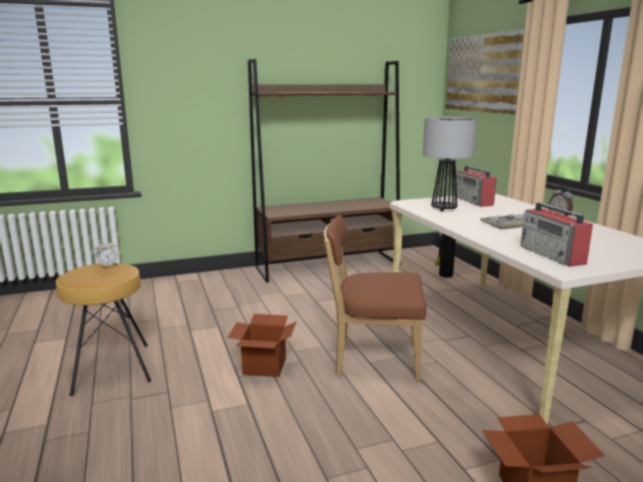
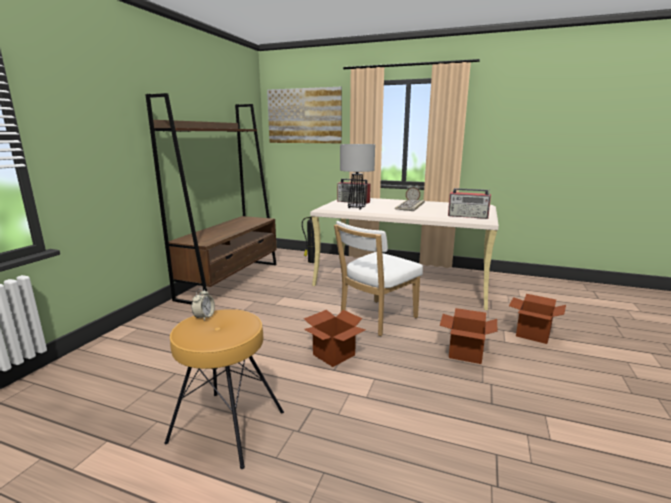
camera: 50 degrees left, 0 degrees up
(372, 359) = (375, 319): brown chair -> white chair
(381, 445) = (465, 353): none -> cardboard box

